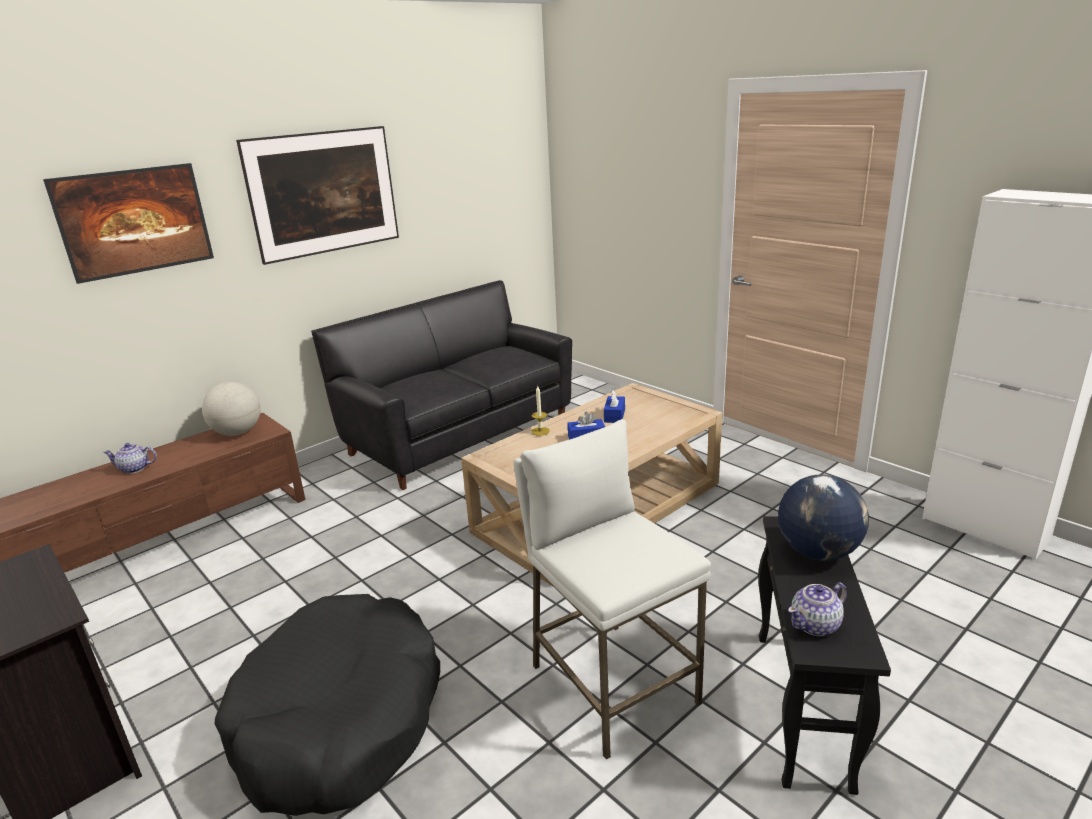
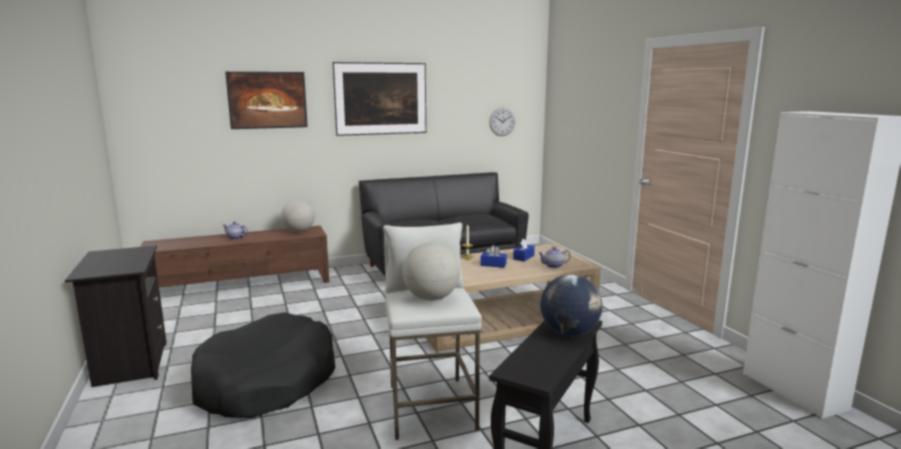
camera: 20 degrees right, 10 degrees down
(498, 204) = (502, 121): none -> wall clock
(622, 548) = (431, 298): none -> globe
(816, 625) = (524, 362): teapot -> teapot (554, 266)

